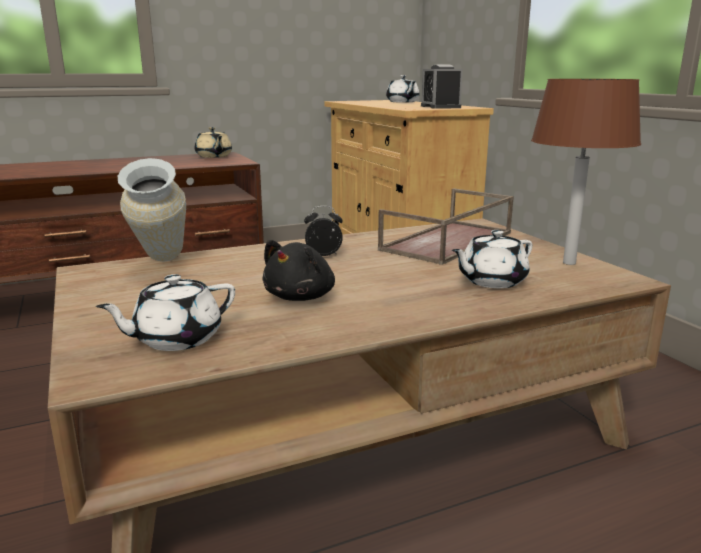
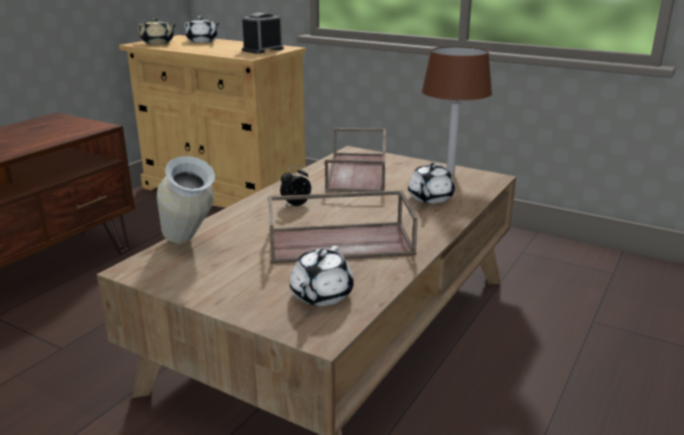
camera: 35 degrees left, 5 degrees up
(214, 156) = (51, 123): beige teapot -> beige teapot (158, 43)
(301, 297) = (341, 242): black plush toy -> brown tray
(440, 107) = (263, 50): alarm clock -> alarm clock turned 90 degrees clockwise

